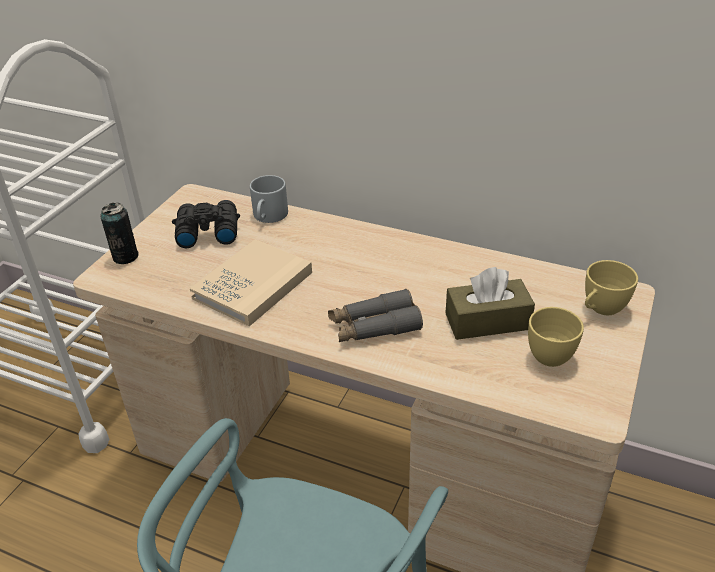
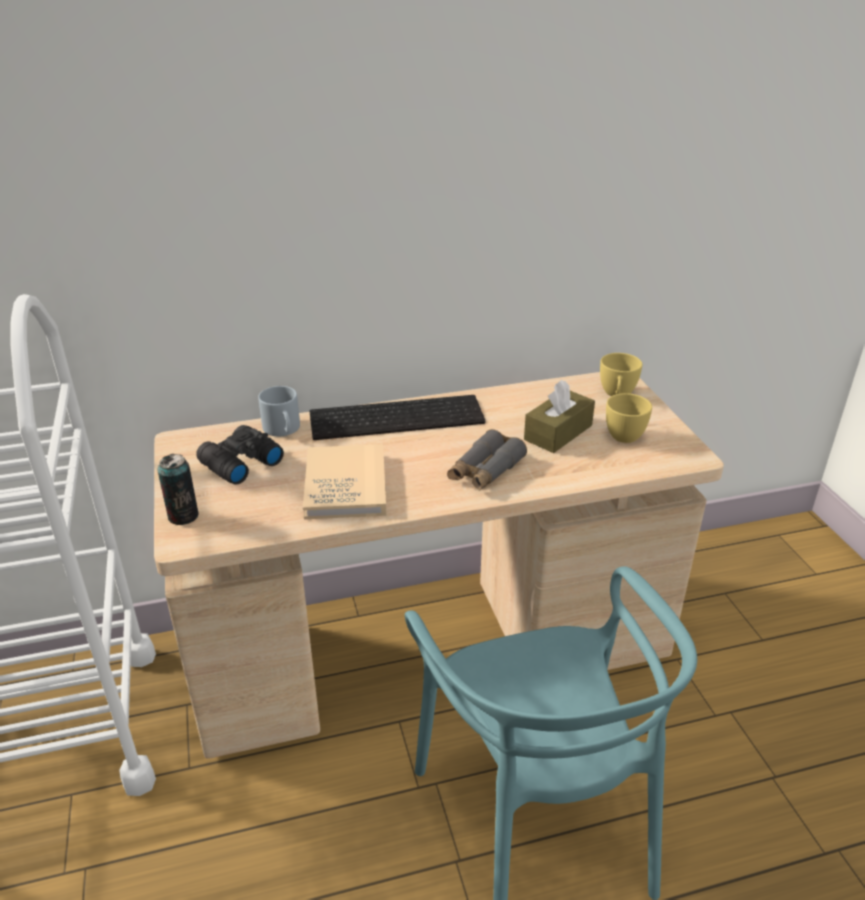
camera: 40 degrees left, 5 degrees down
(367, 242) = (398, 416): none -> keyboard

